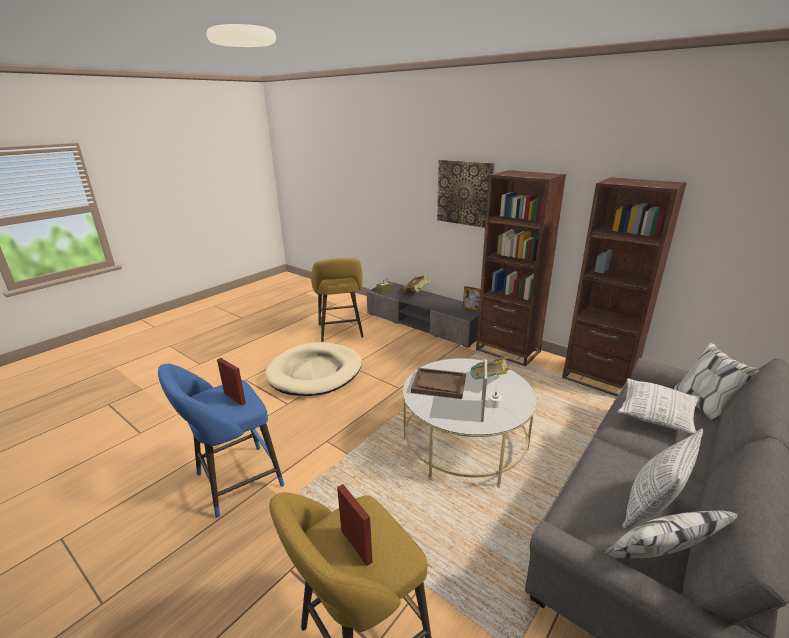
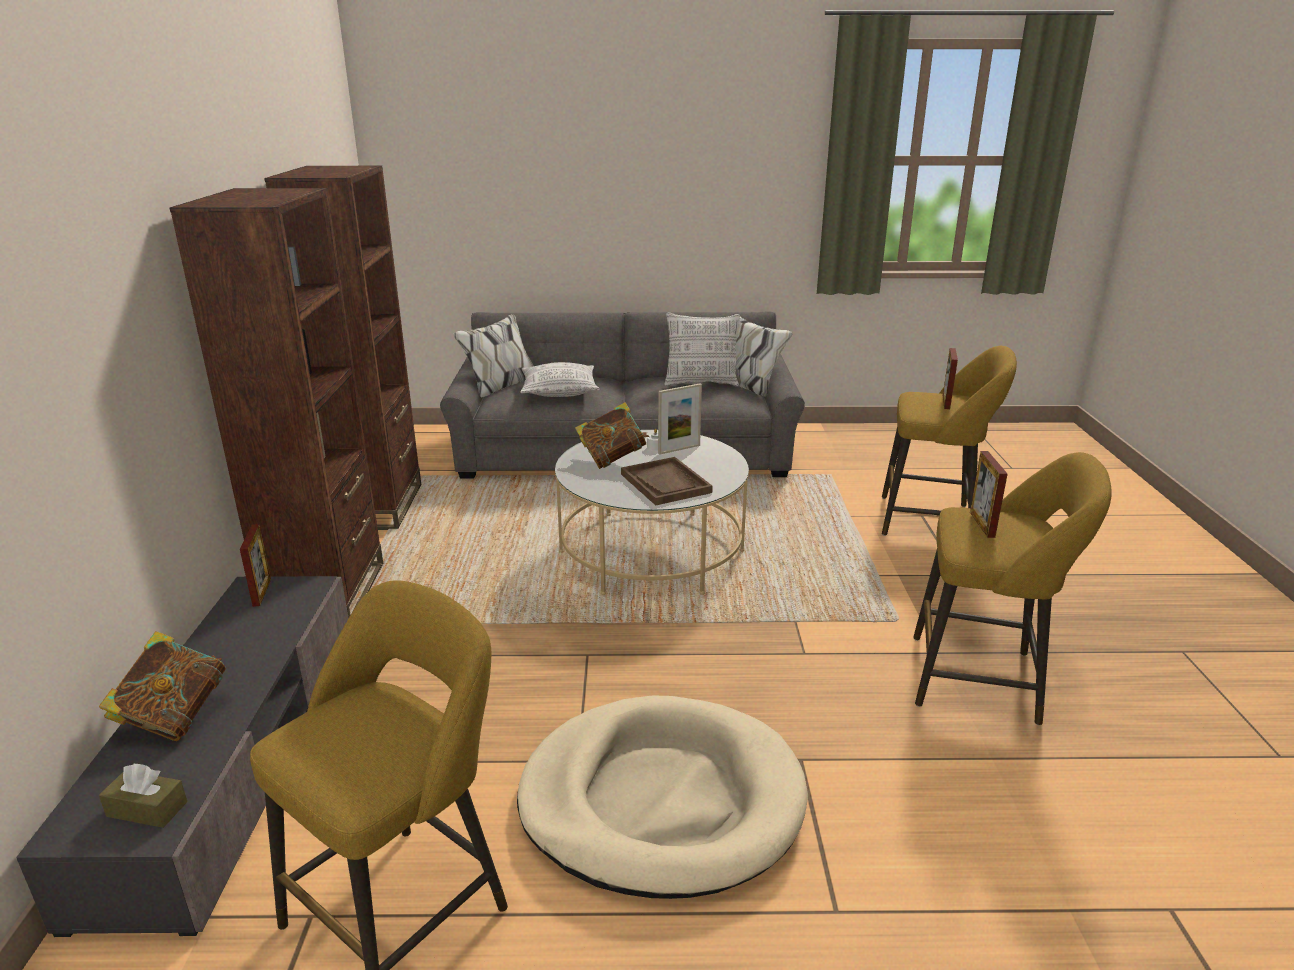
camera: 130 degrees left, 0 degrees up
(234, 482) = (983, 680): blue stool -> yellow stool
(465, 193) = (106, 315): picture -> none

